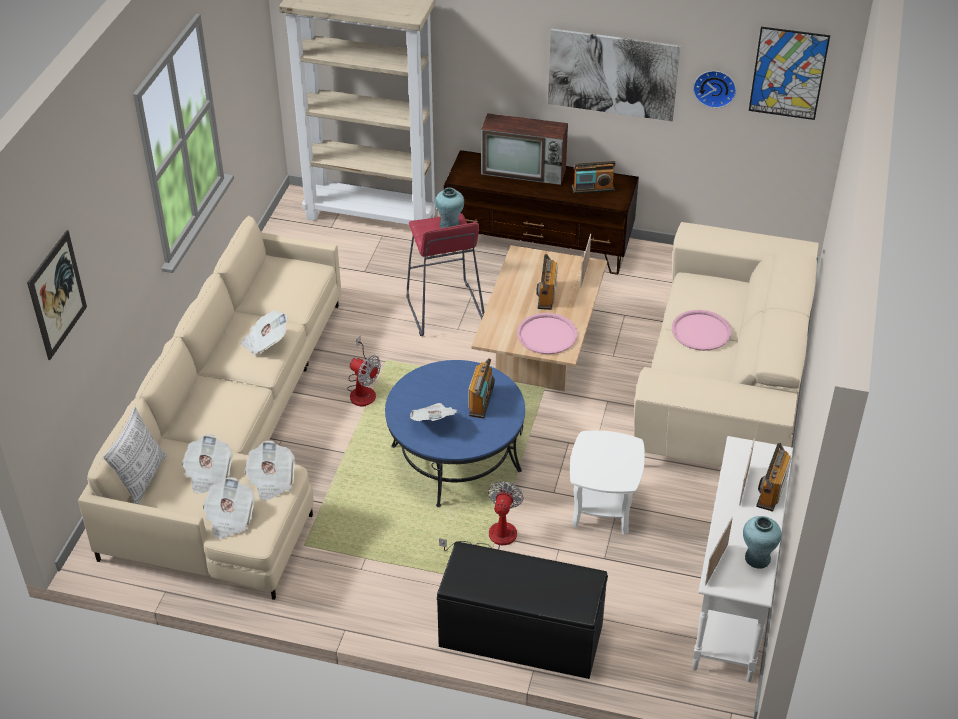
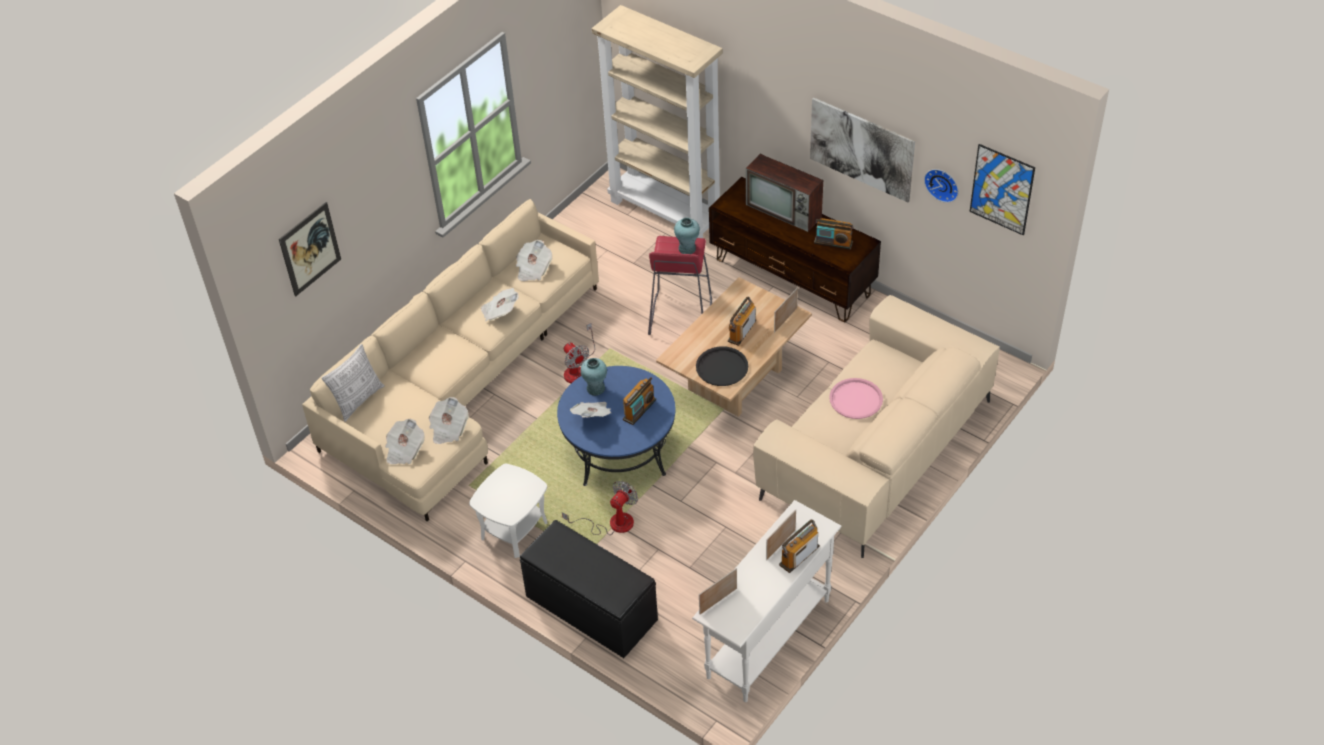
camera: 25 degrees right, 5 degrees up
(208, 474) = (406, 410): newspaper -> newspaper (533, 269)
(547, 334) = (722, 367): pink tray -> black tray
(603, 507) = (713, 525): white side table -> white side table (514, 530)
(757, 558) = (753, 606): turquoise vase -> turquoise vase (595, 388)

